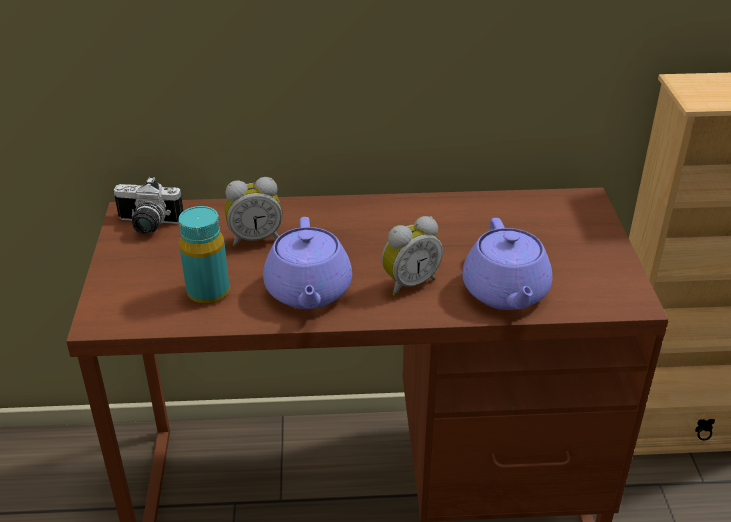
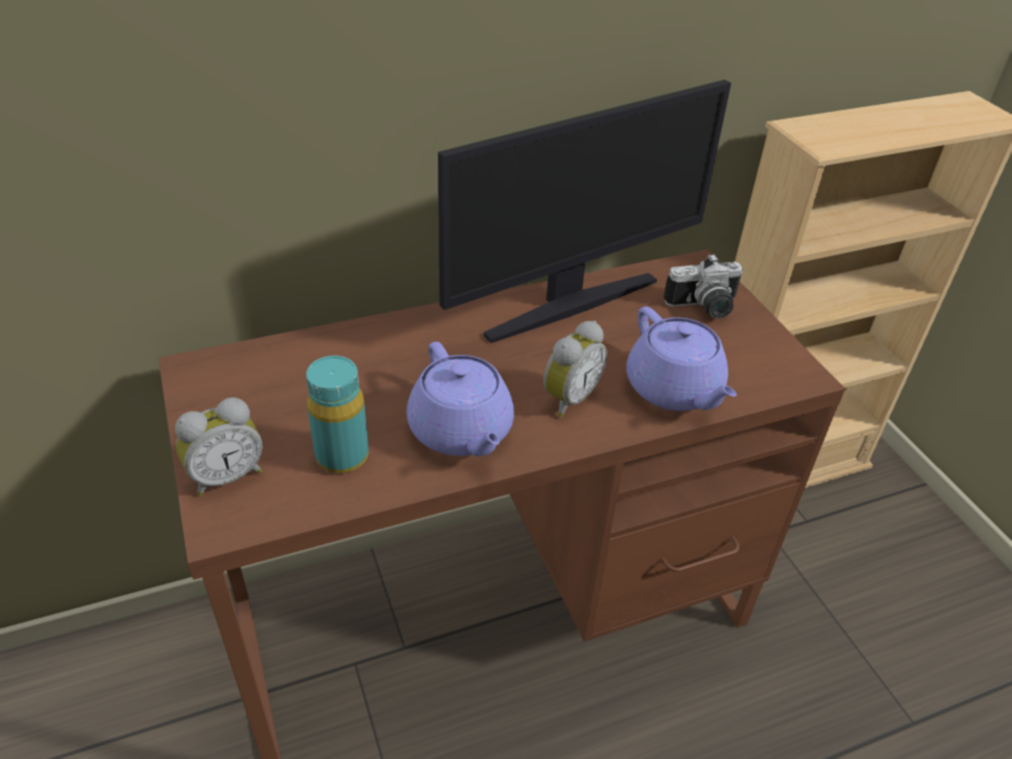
camera: 20 degrees left, 5 degrees up
(147, 225) = (223, 381): camera -> camera (704, 308)
(255, 238) = (366, 374): alarm clock -> alarm clock (226, 476)
(450, 212) = (569, 304): none -> monitor

